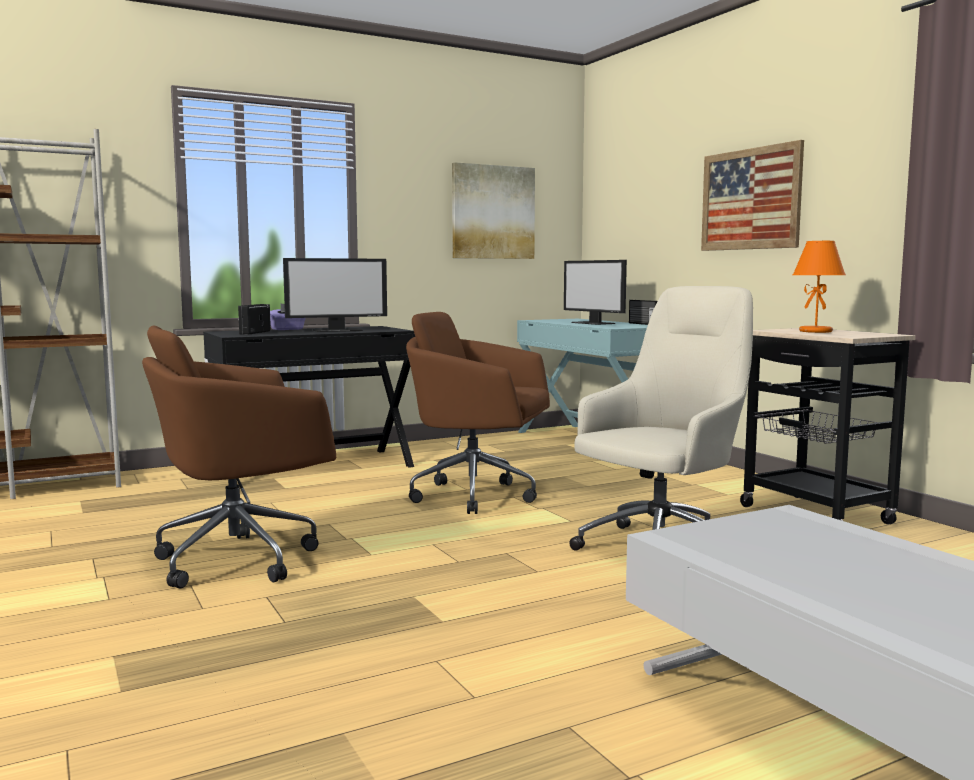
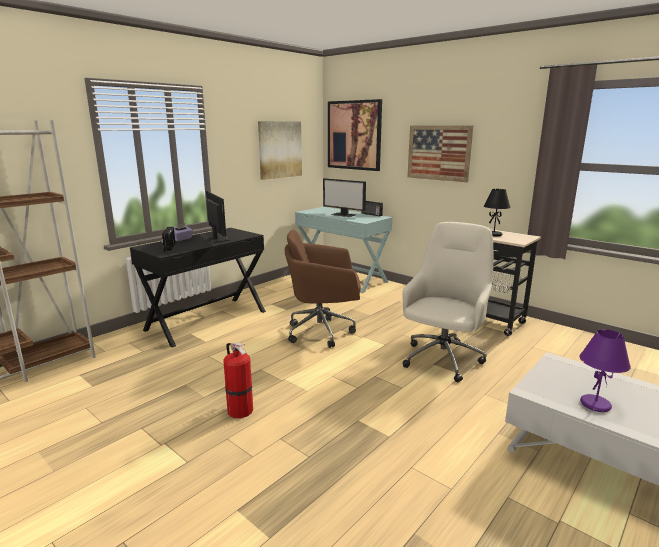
camera: 20 degrees left, 10 degrees up
(244, 560) = (239, 409): brown office chair -> fire extinguisher
(337, 330) = (216, 238): monitor -> monitor turned 75 degrees counterclockwise
(625, 188) = (354, 135): none -> picture
(784, 565) = (595, 404): none -> purple table lamp
(816, 331) = (494, 234): orange table lamp -> black table lamp

